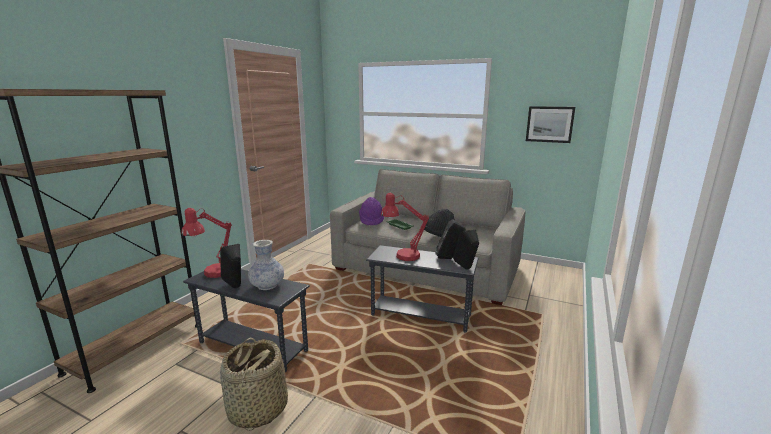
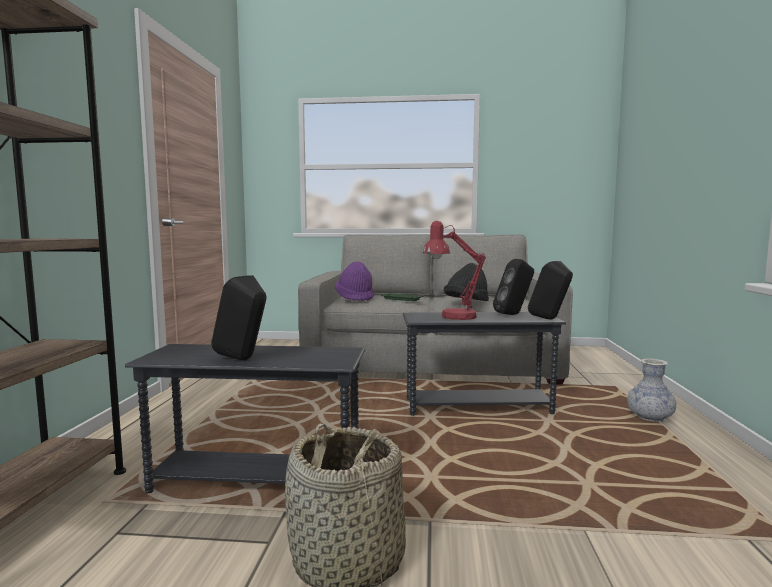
camera: 20 degrees left, 10 degrees down
(213, 274) = (177, 352): red table lamp -> none
(267, 286) = (297, 353): vase -> vase (650, 418)
(549, 124) = (553, 171): picture -> none

